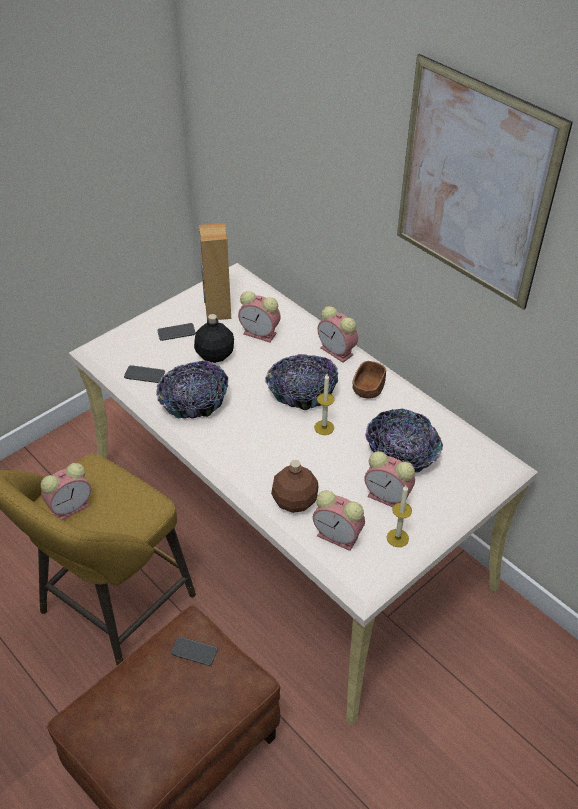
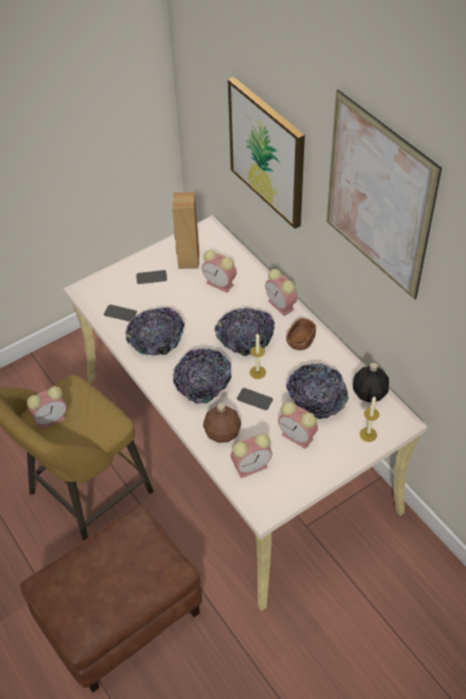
camera: 10 degrees right, 5 degrees up
(194, 651) = (136, 541): phone -> phone (254, 399)
(215, 354) = (180, 300): black bottle -> black bottle (370, 393)
(259, 447) = (202, 385): none -> bowl
(314, 164) = (267, 152): none -> picture
(339, 537) = (252, 466): alarm clock -> alarm clock turned 60 degrees counterclockwise
(397, 538) = (298, 471): candle -> candle (368, 434)

